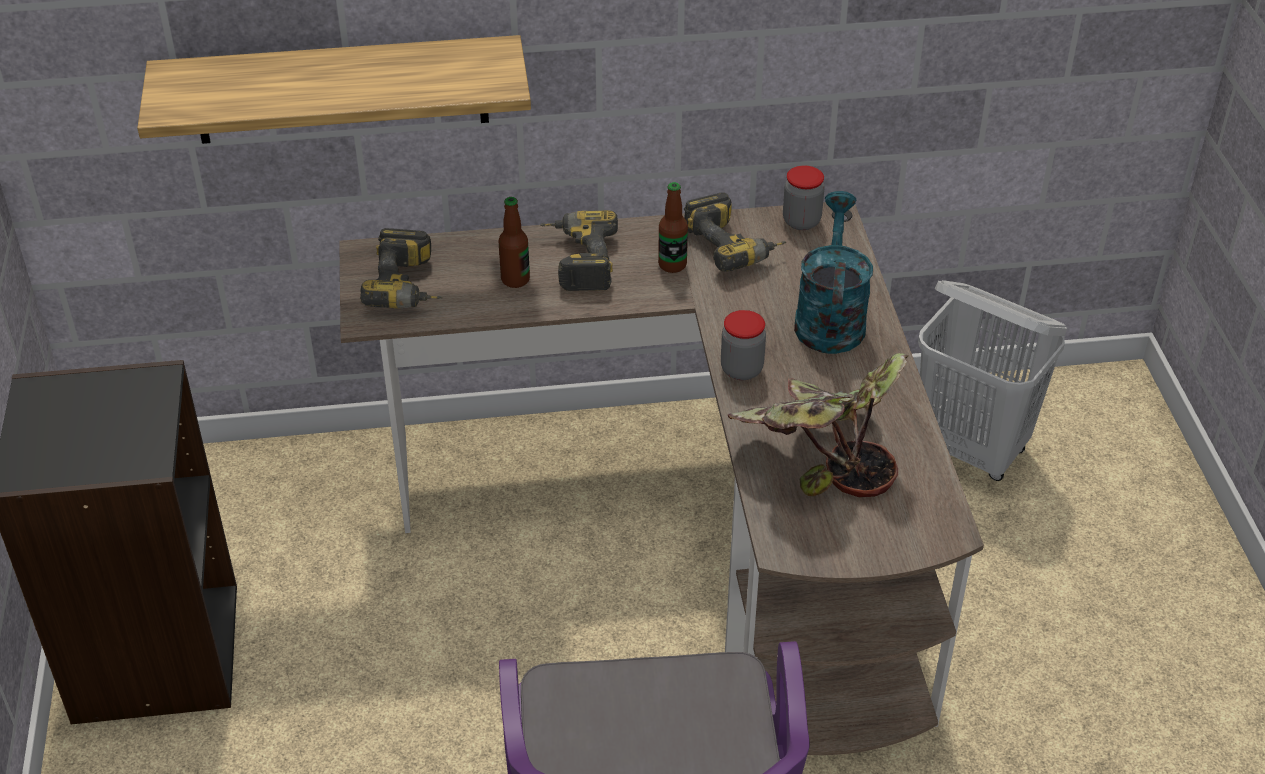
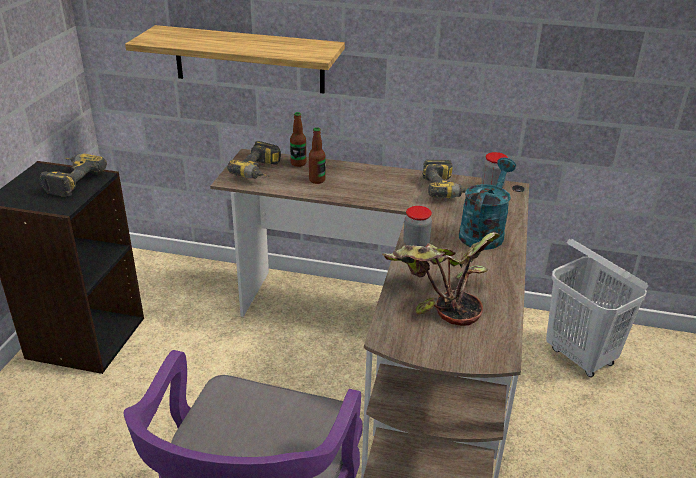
camera: 20 degrees right, 10 degrees down
(576, 260) = (355, 179): power drill -> power drill (71, 181)
(672, 265) = (406, 191): bottle -> bottle (298, 163)

